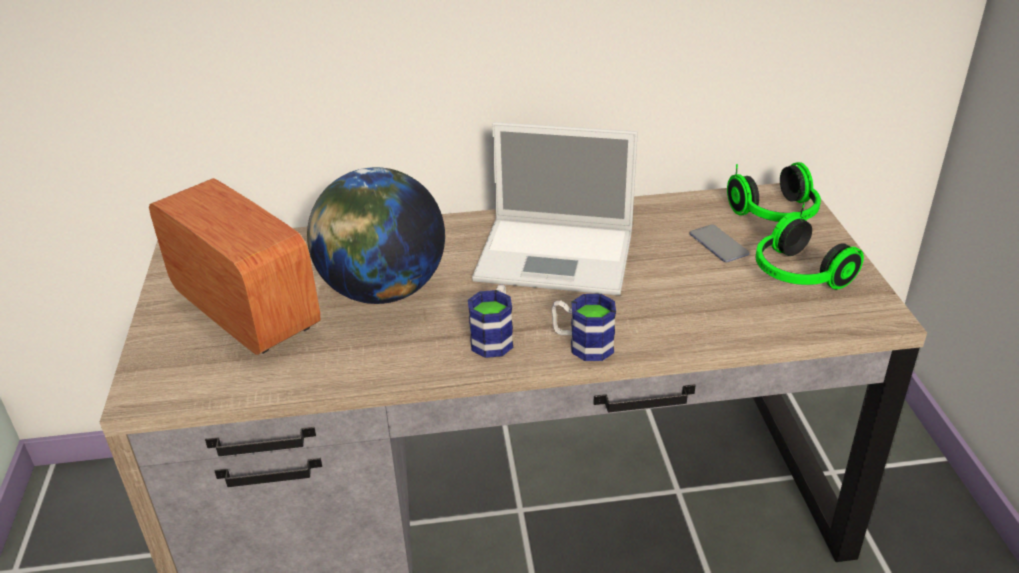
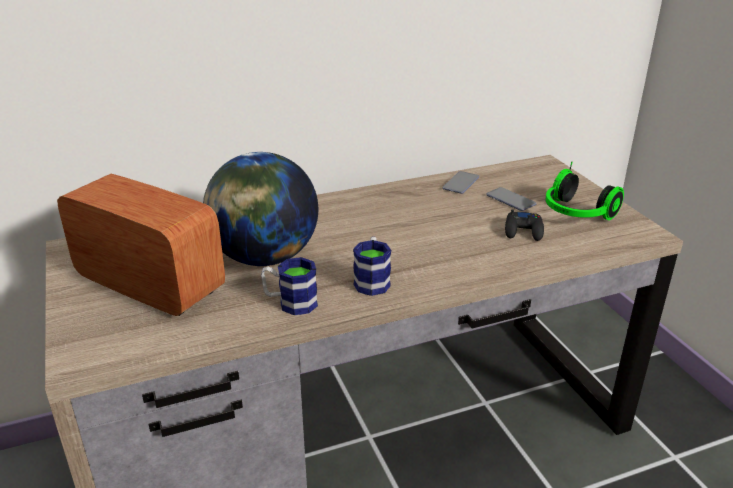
camera: 15 degrees left, 5 degrees down
(558, 255) = (395, 219): laptop -> none
(582, 344) = (444, 277): mug -> mug (290, 303)
(664, 213) = (461, 183): none -> phone
(714, 292) = (523, 231): none -> black game controller
(776, 215) = (542, 178): headphones -> none

